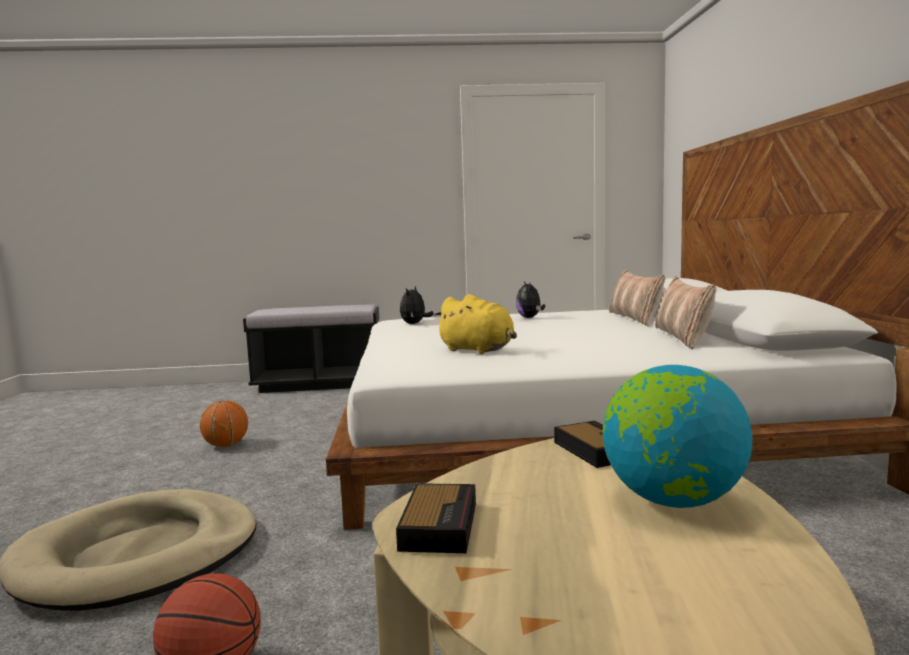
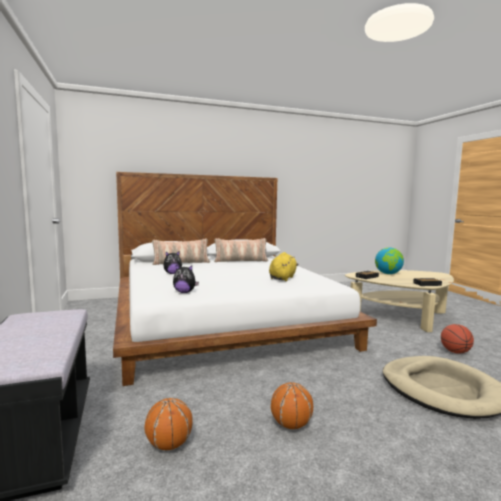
camera: 105 degrees left, 0 degrees up
(264, 410) = (169, 445): none -> basketball

